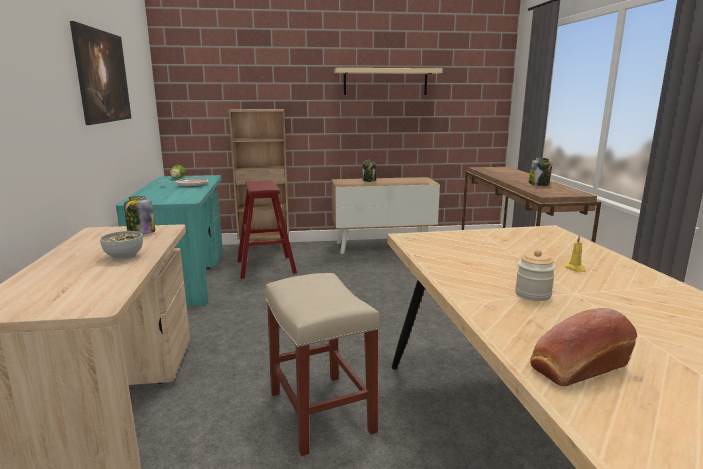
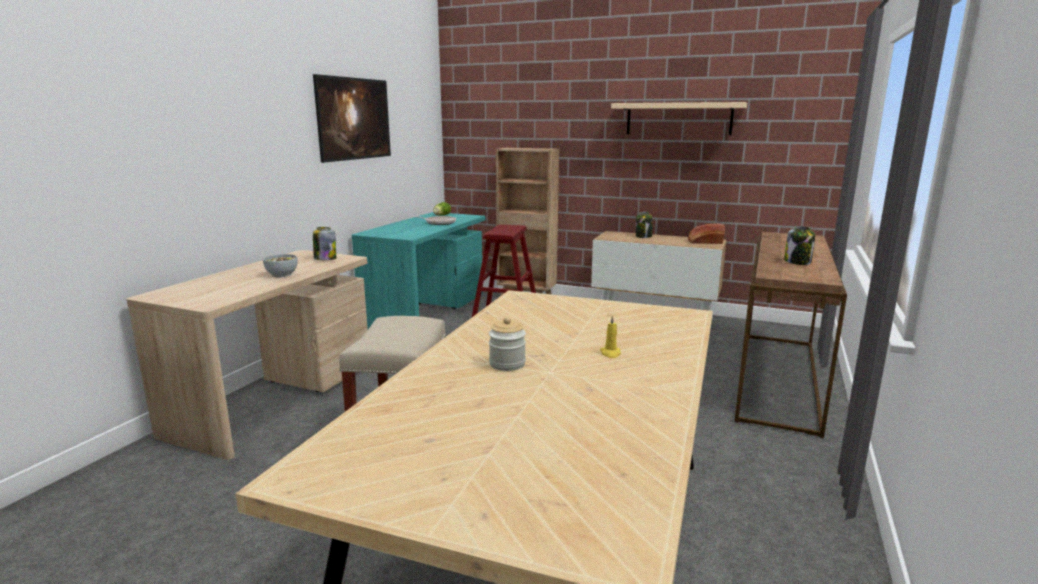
camera: 30 degrees right, 0 degrees up
(576, 367) = (401, 419): bread -> bread (704, 242)

